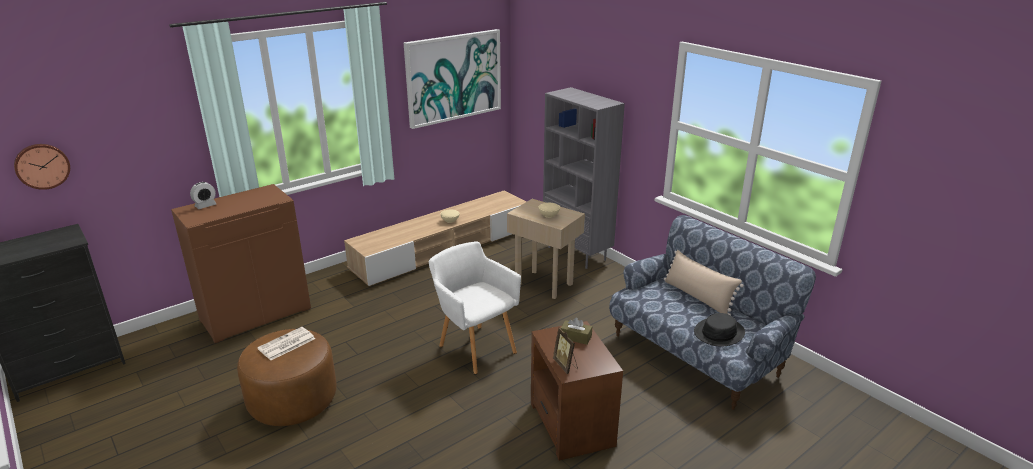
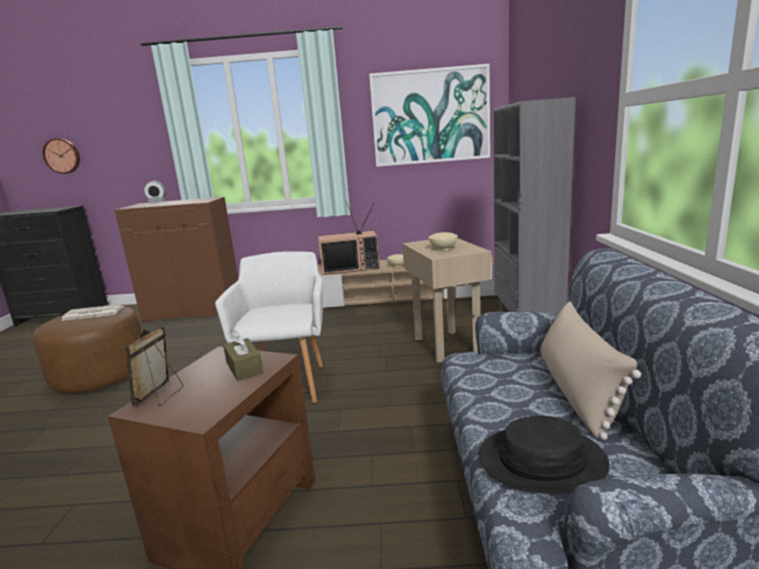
camera: 40 degrees right, 10 degrees down
(410, 231) = (351, 268): none -> television

